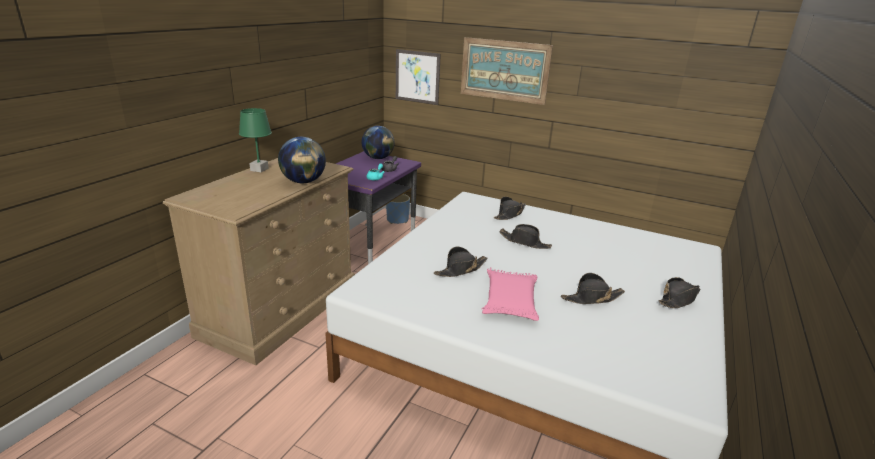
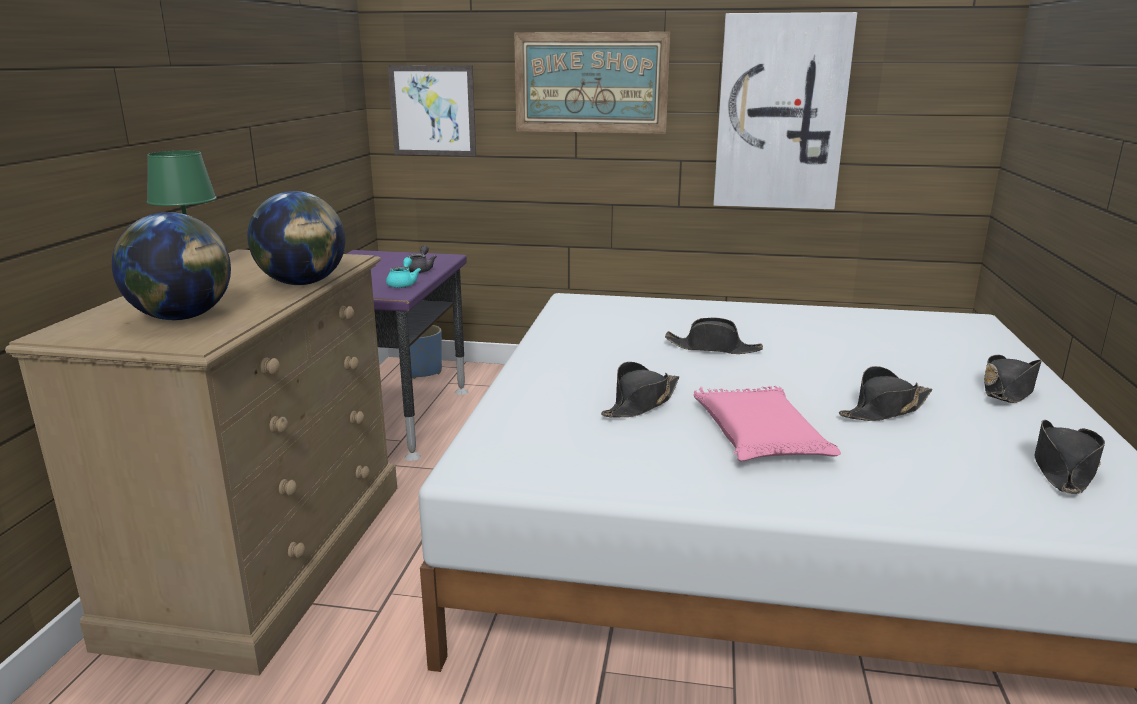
camera: 15 degrees left, 5 degrees down
(378, 158) = (386, 257): globe -> globe (182, 318)
(509, 214) = (657, 314): black hat -> black hat (1063, 468)
(615, 100) = (781, 113): none -> picture

